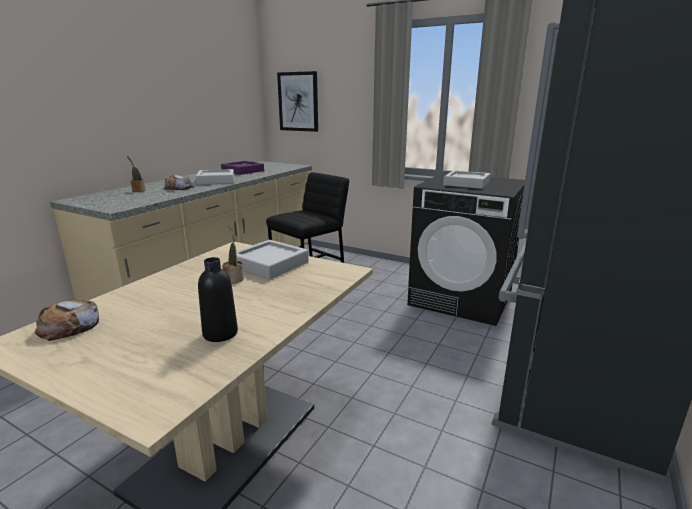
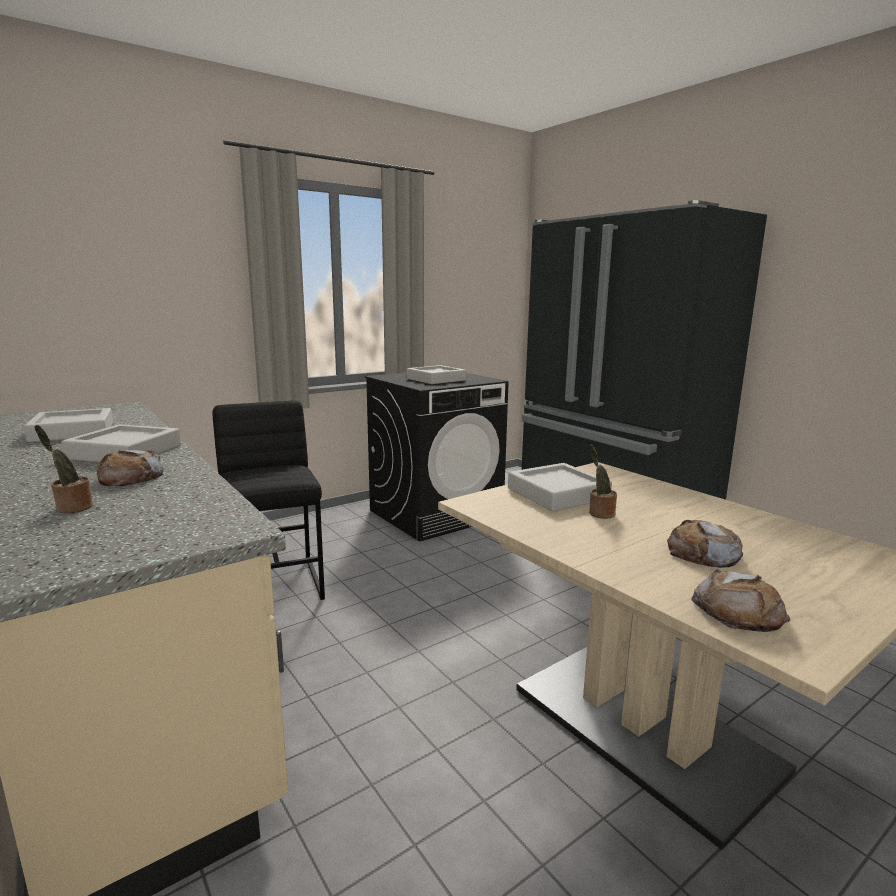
camera: 65 degrees left, 5 degrees down
(164, 314) = (703, 553): none -> bread
(220, 333) = (754, 531): black bottle -> none
(243, 171) = (73, 432): purple tray -> grey tray
(298, 102) = (70, 287): picture -> none

